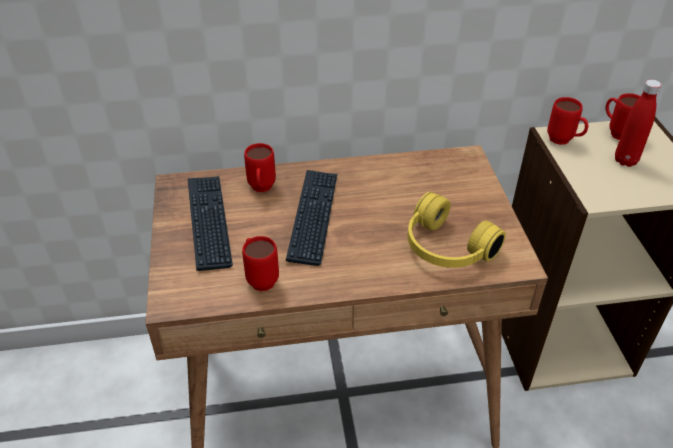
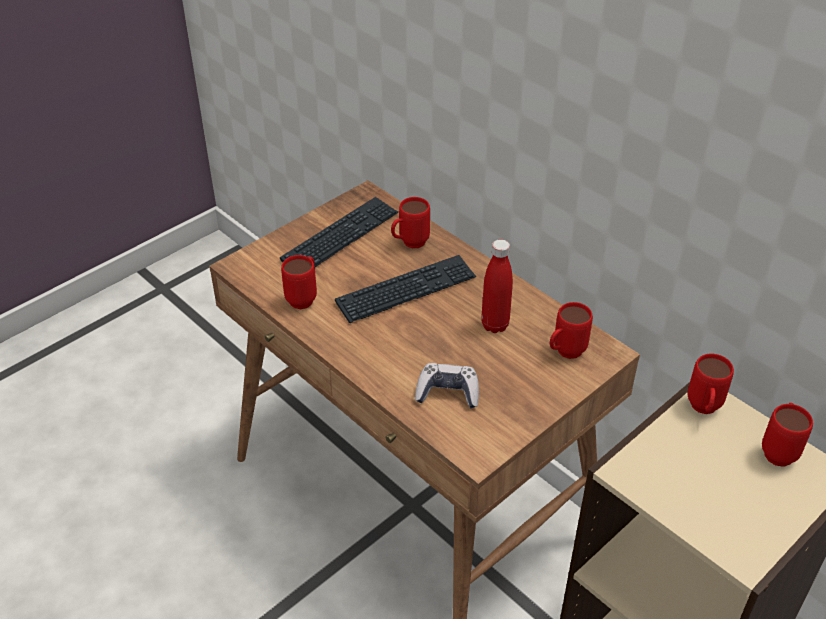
camera: 55 degrees right, 0 degrees up
(445, 248) = (447, 393): yellow headphones -> game controller
(453, 175) = (564, 353): none -> red mug
(625, 160) = (729, 476): red bottle -> red bottle (495, 325)

